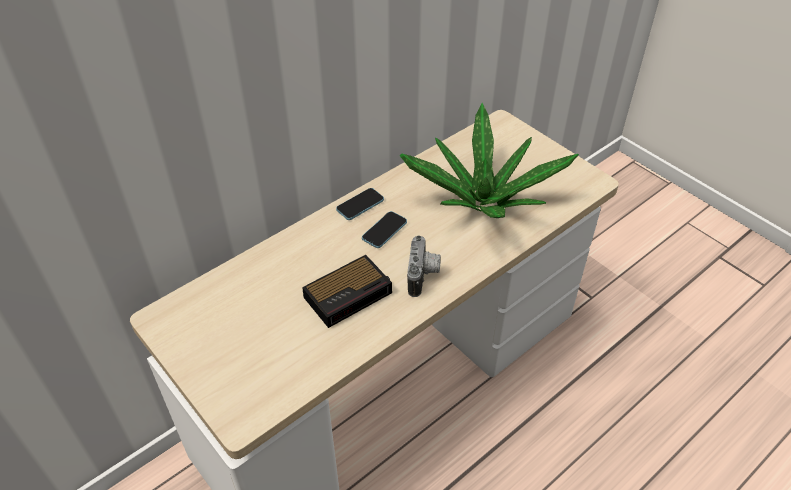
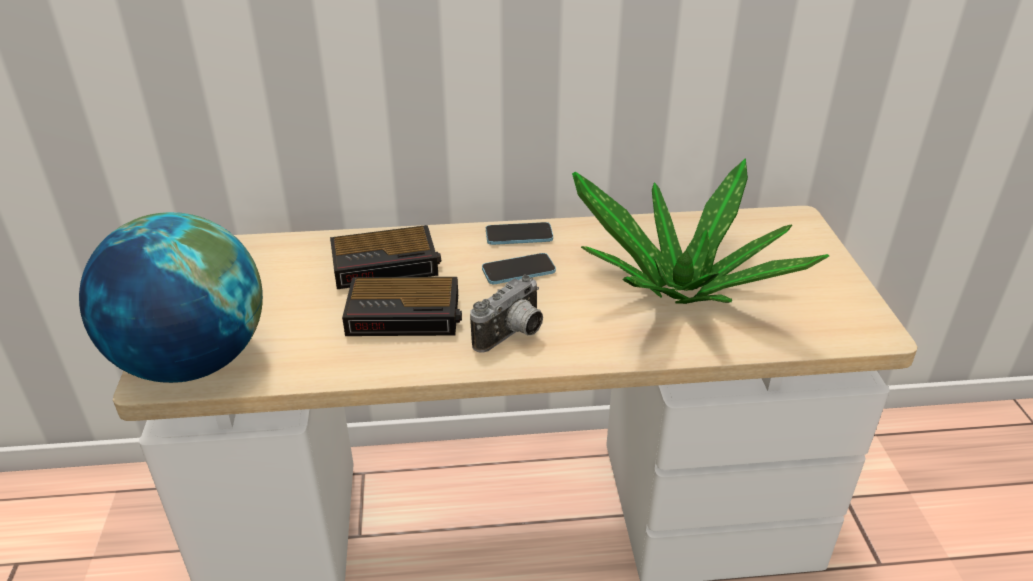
camera: 35 degrees right, 10 degrees down
(251, 396) = (192, 361): none -> globe
(300, 265) = (387, 264): none -> alarm clock

